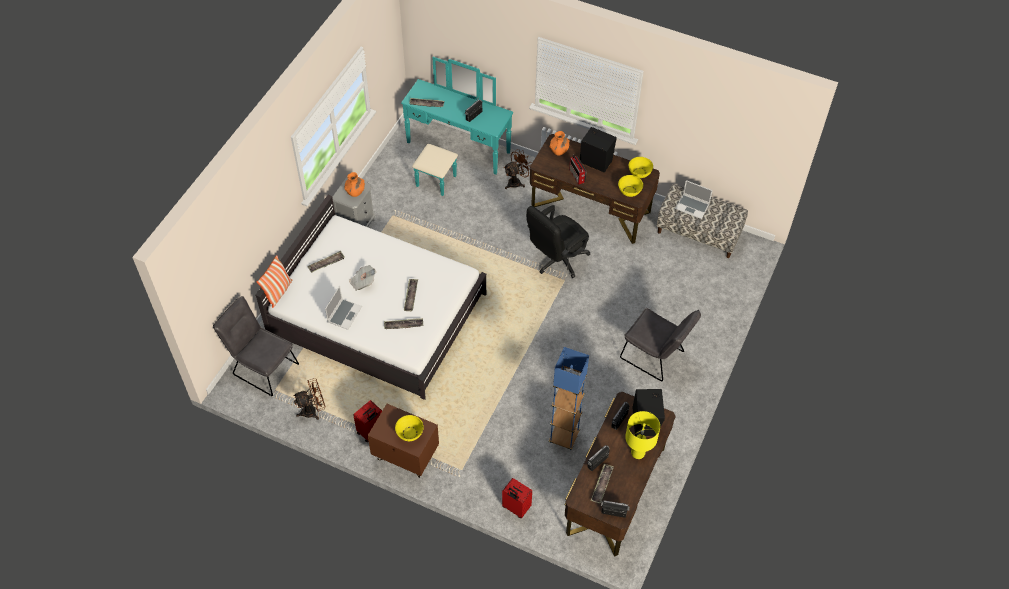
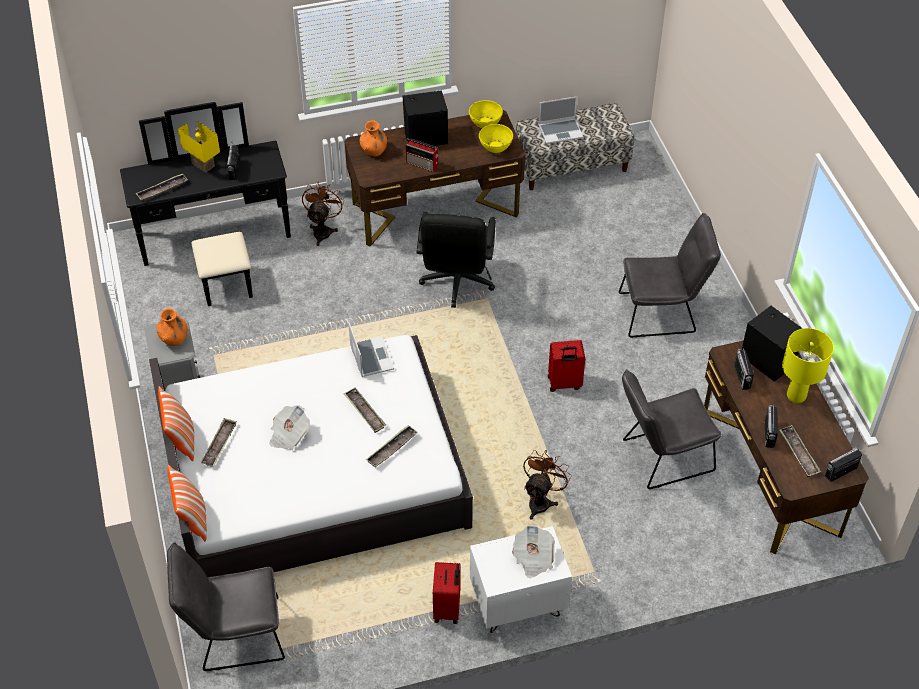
camera: 40 degrees left, 5 degrees down
(312, 248) = (181, 439): none -> pillow
(313, 410) = (353, 637): brown fan -> brown fan (541, 500)
(344, 314) = (306, 485): laptop -> laptop (370, 357)
(405, 456) = (517, 605): brown nightstand -> white nightstand
(410, 433) = (533, 558): yellow bowl -> newspaper
(453, 155) = (217, 246): turquoise dresser -> black dresser
(460, 102) = (202, 165): none -> yellow table lamp
(515, 508) = (693, 567): red suitcase -> red suitcase (564, 384)
(564, 437) = (661, 457): blue floor lamp -> grey chair

